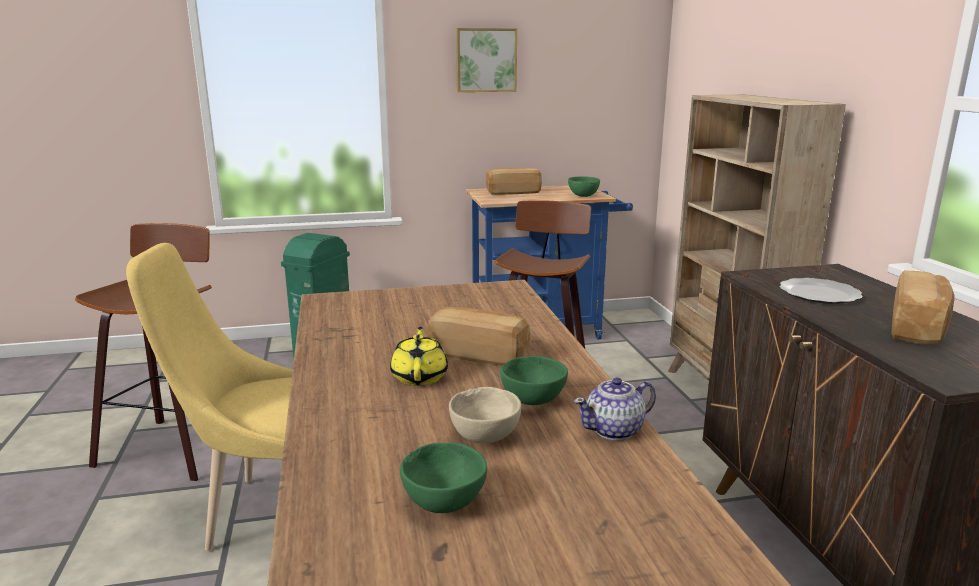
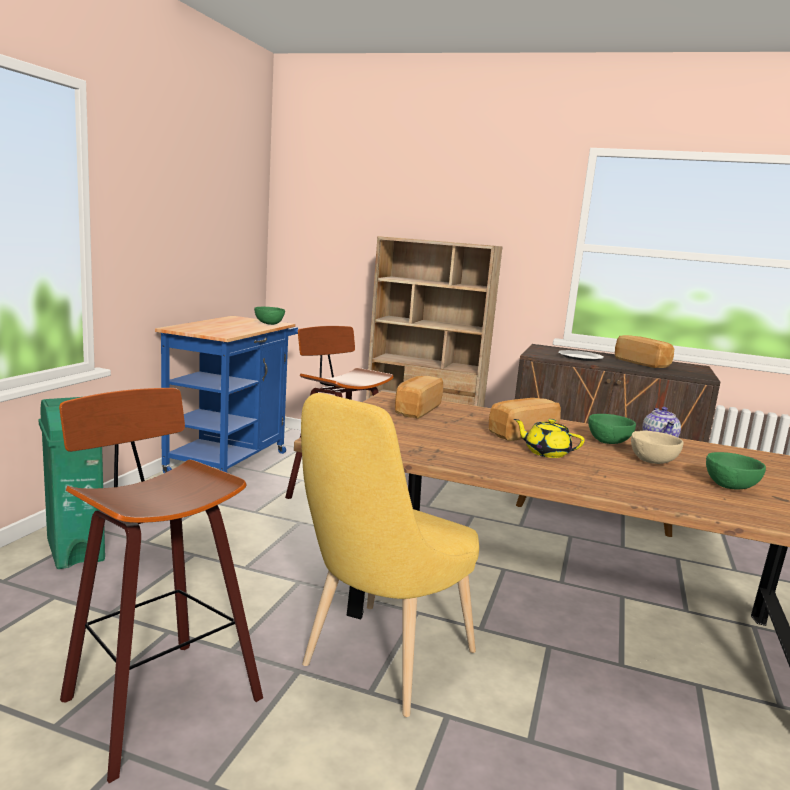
camera: 60 degrees left, 5 degrees down
(486, 60) = (167, 190): picture -> none
(513, 192) = (207, 326): bread -> bread (416, 410)

